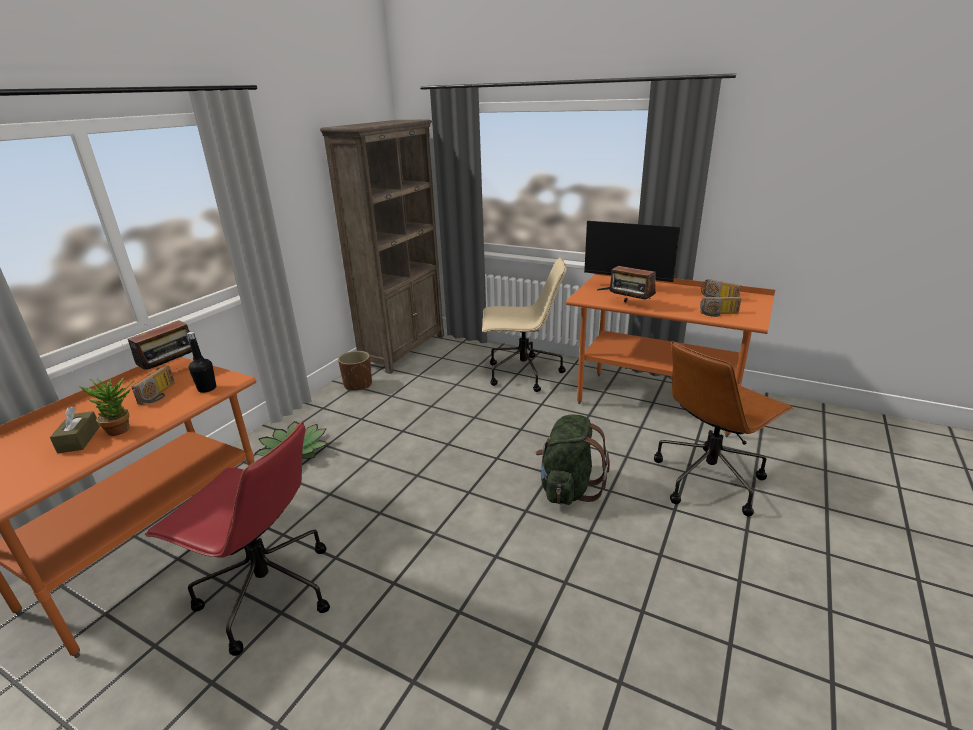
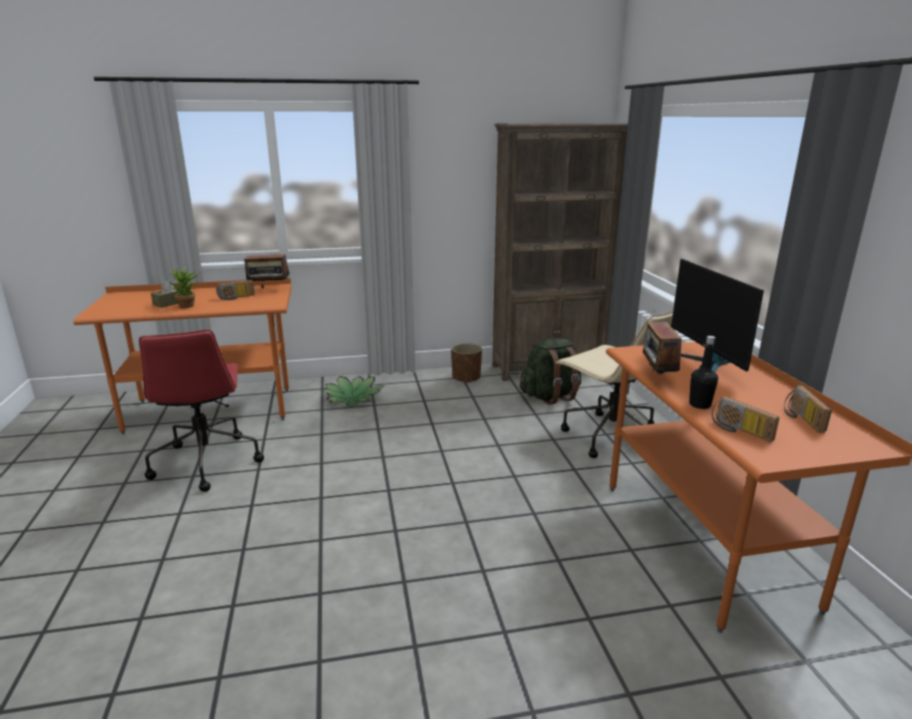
camera: 50 degrees right, 5 degrees down
(207, 388) = (255, 303): black bottle -> black bottle (699, 405)
(568, 488) = (455, 542): green backpack -> green backpack (550, 396)
(708, 479) = (598, 643): brown office chair -> none

